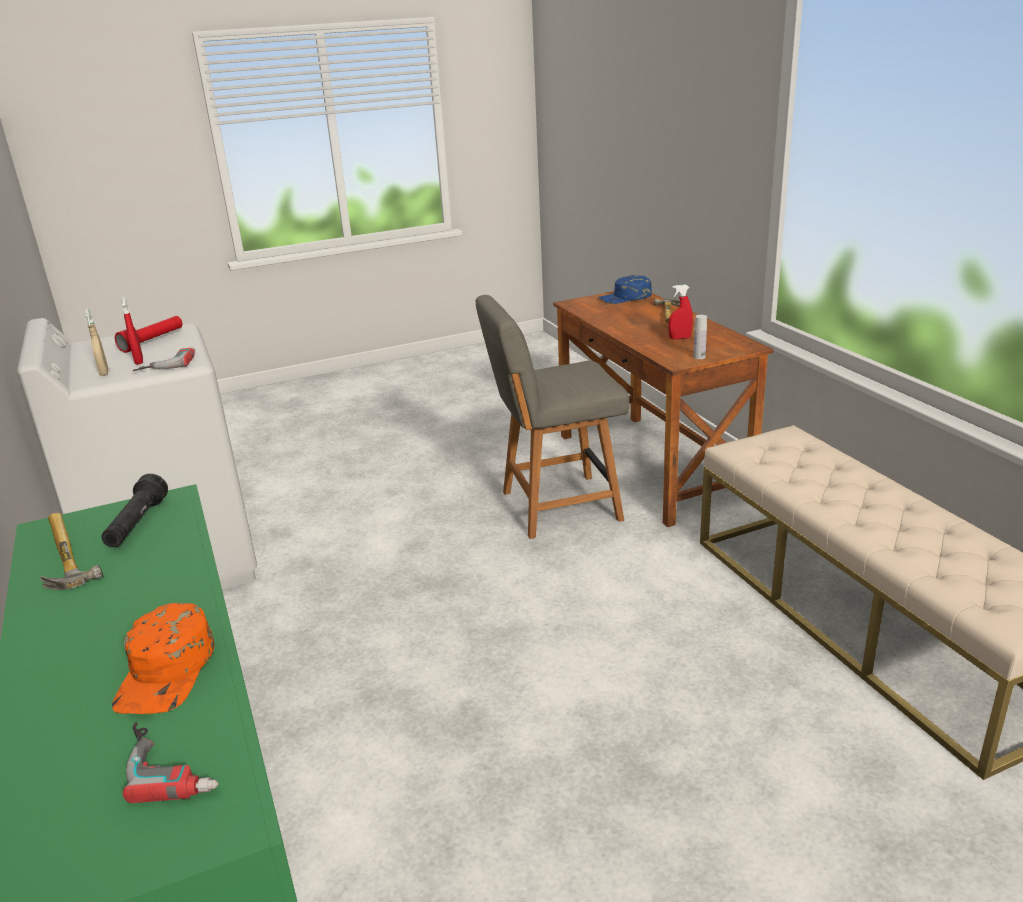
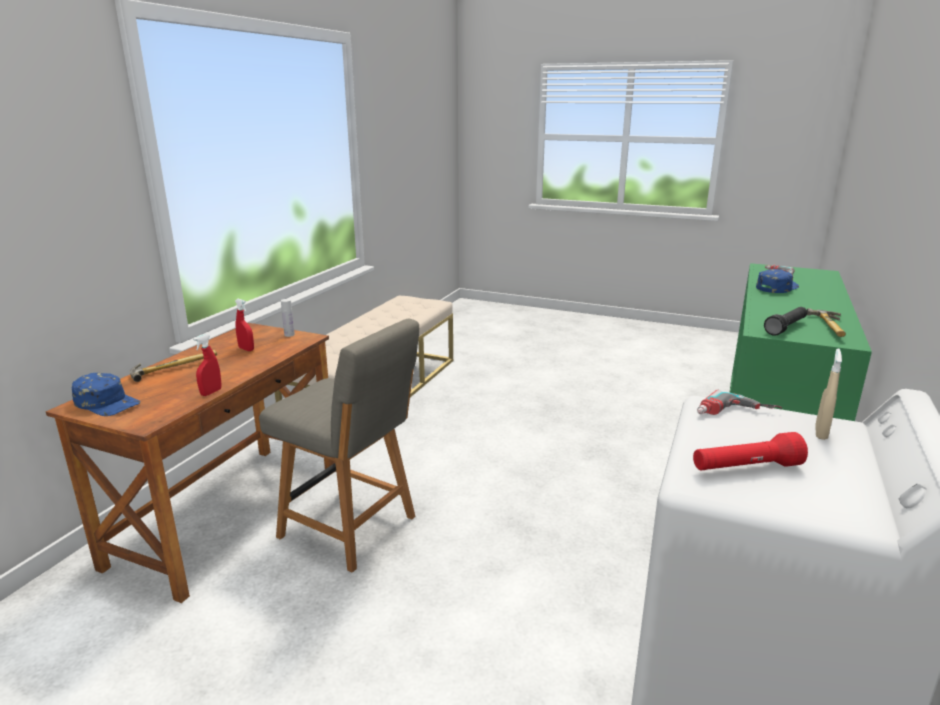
camera: 135 degrees left, 5 degrees down
(139, 361) = (772, 435): red spray bottle -> red spray bottle (211, 392)
(167, 671) = (776, 287): orange cap -> blue cap

